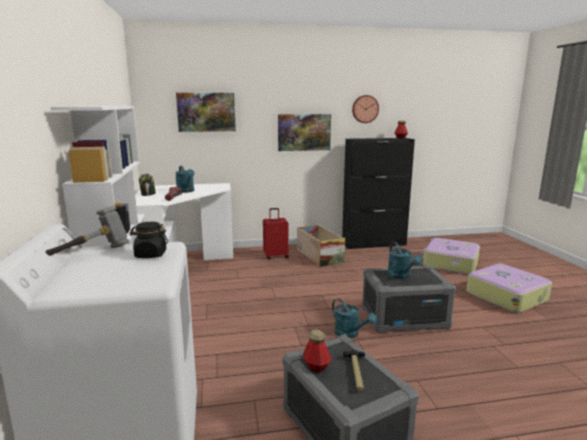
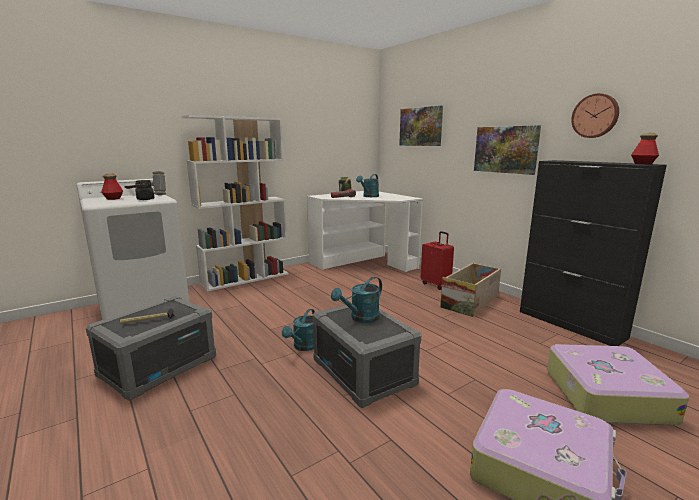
camera: 65 degrees right, 0 degrees up
(316, 366) = (158, 307): bottle -> bottle (113, 199)

